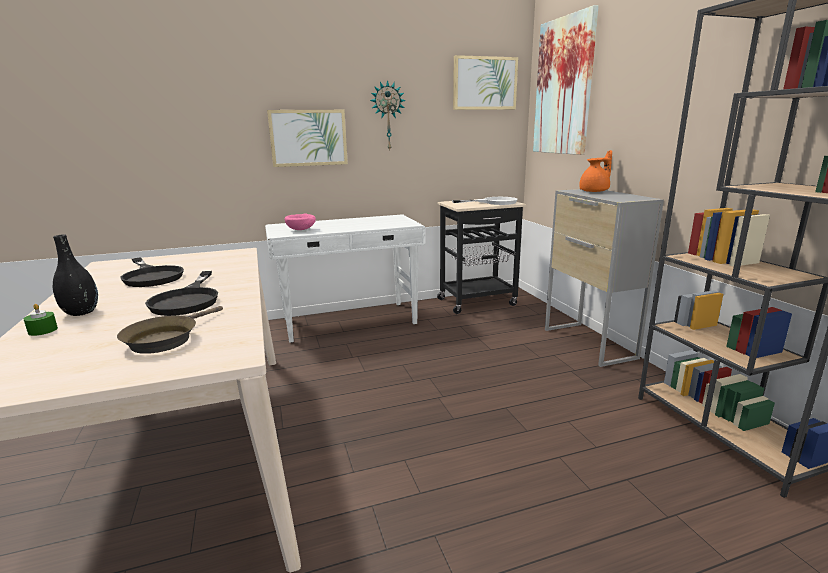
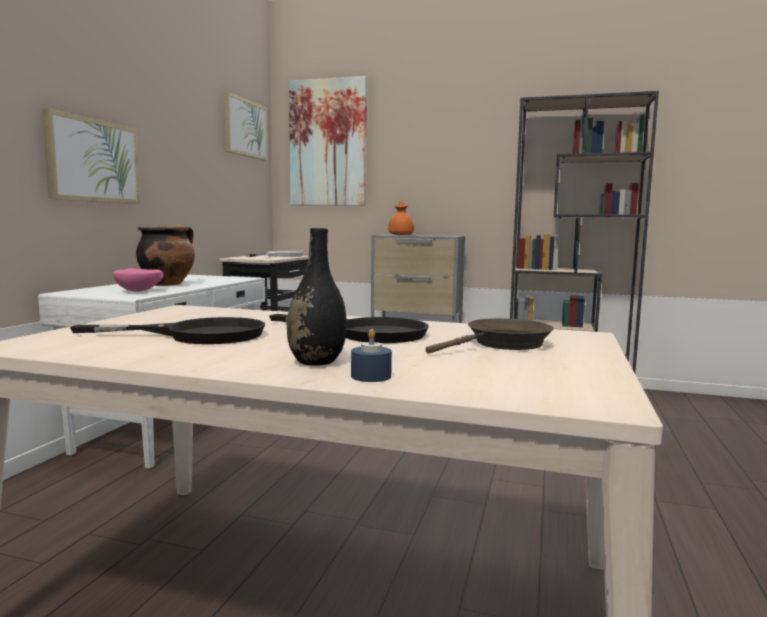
camera: 55 degrees left, 10 degrees down
(43, 330) = (371, 376): green candle -> blue candle
(165, 339) = (503, 344): brown frying pan -> brown frying pan turned 90 degrees counterclockwise
(342, 224) = (167, 284): none -> cooking pot
(387, 116) = (173, 147): wall clock -> none

